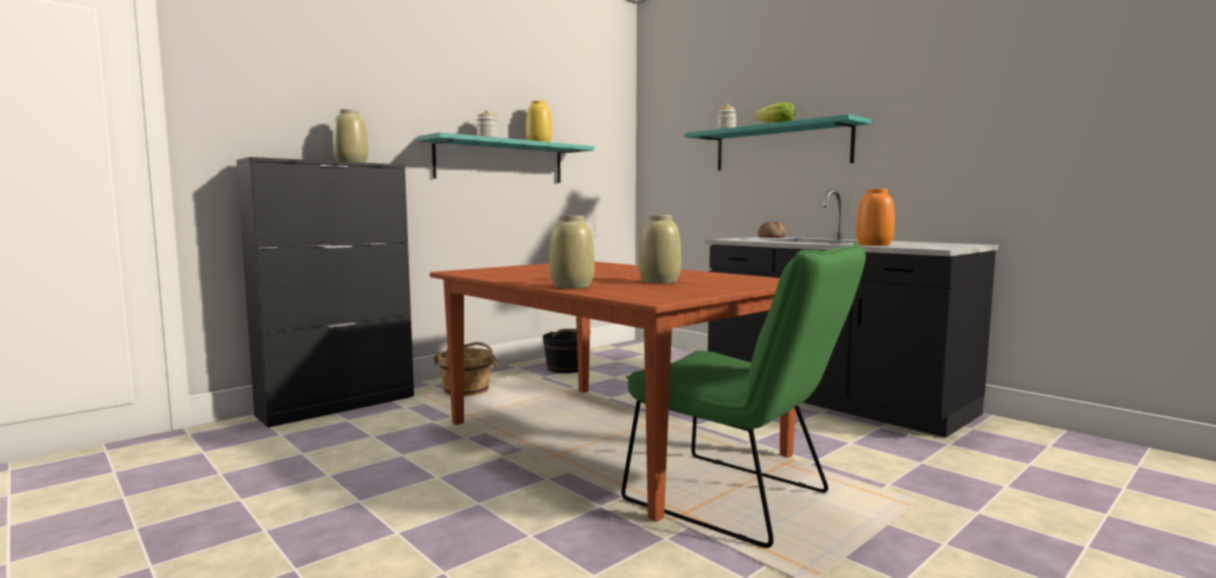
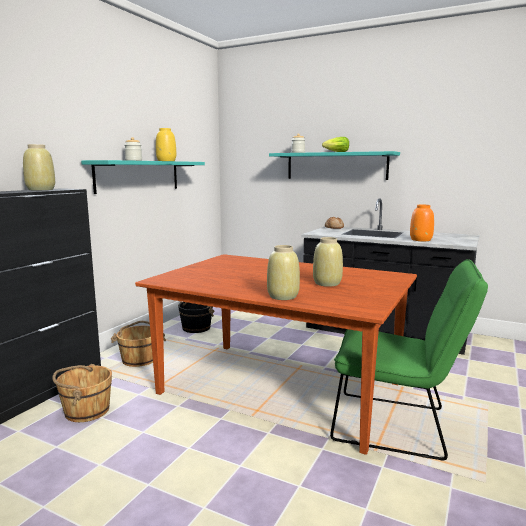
camera: 20 degrees left, 5 degrees up
(362, 428) = (86, 411): none -> brown bucket

